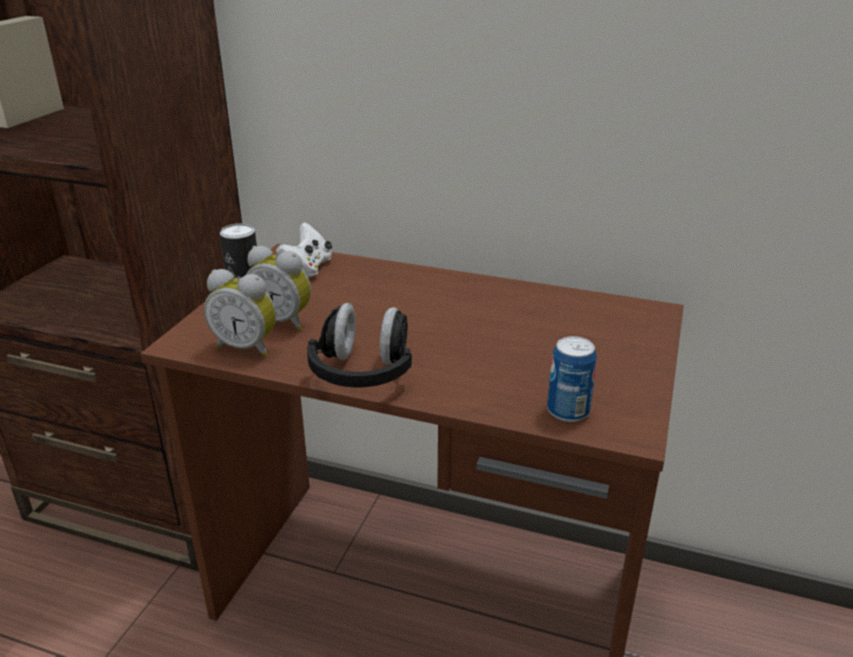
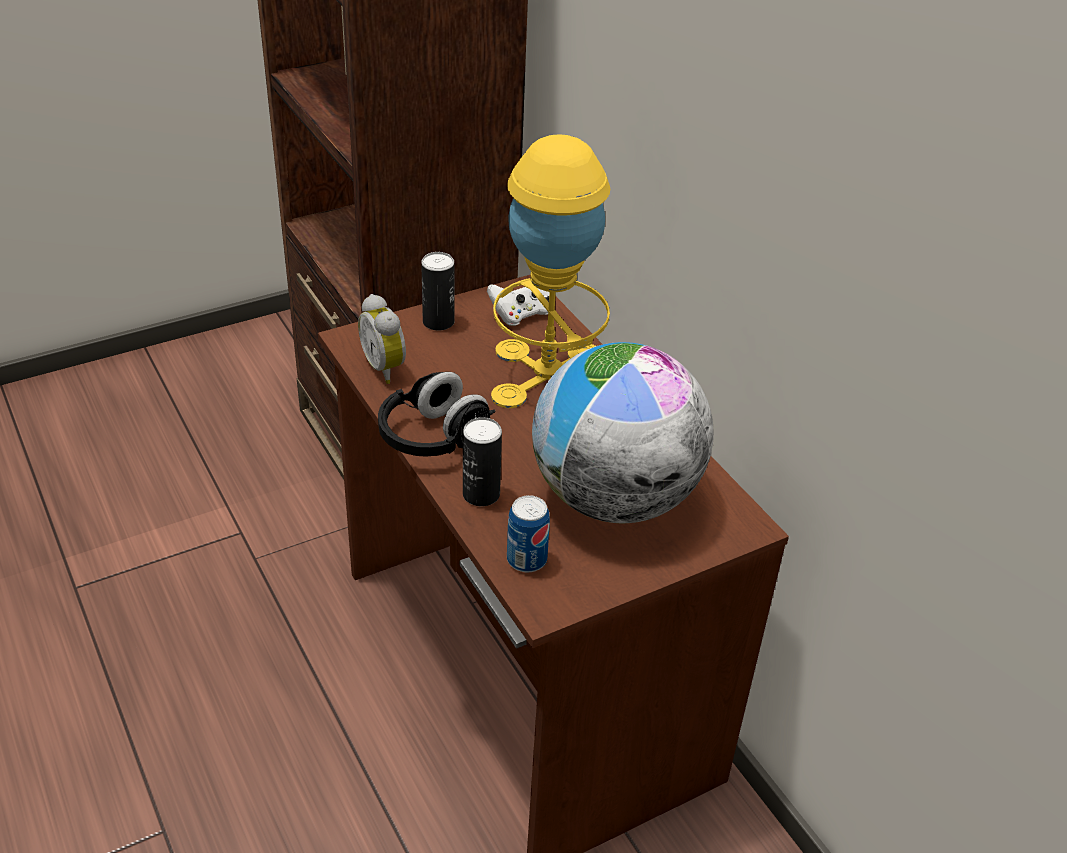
camera: 40 degrees right, 10 degrees up
(283, 321) = (439, 358): alarm clock -> none
(387, 294) = (547, 375): none -> yellow table lamp
(463, 389) = (481, 494): none -> can
(555, 340) = (614, 498): none -> globe

